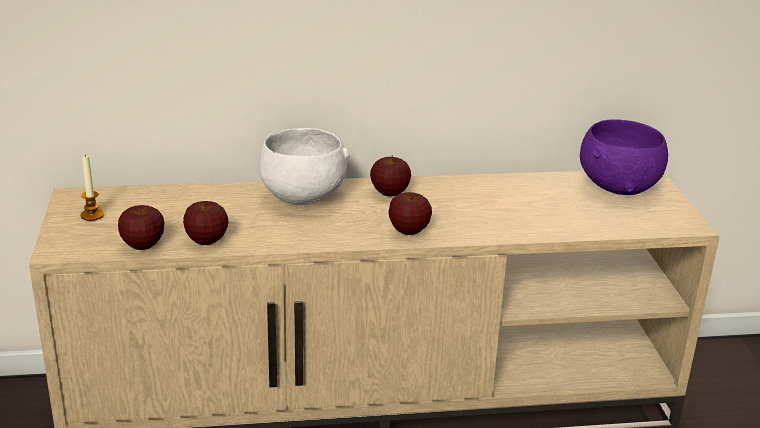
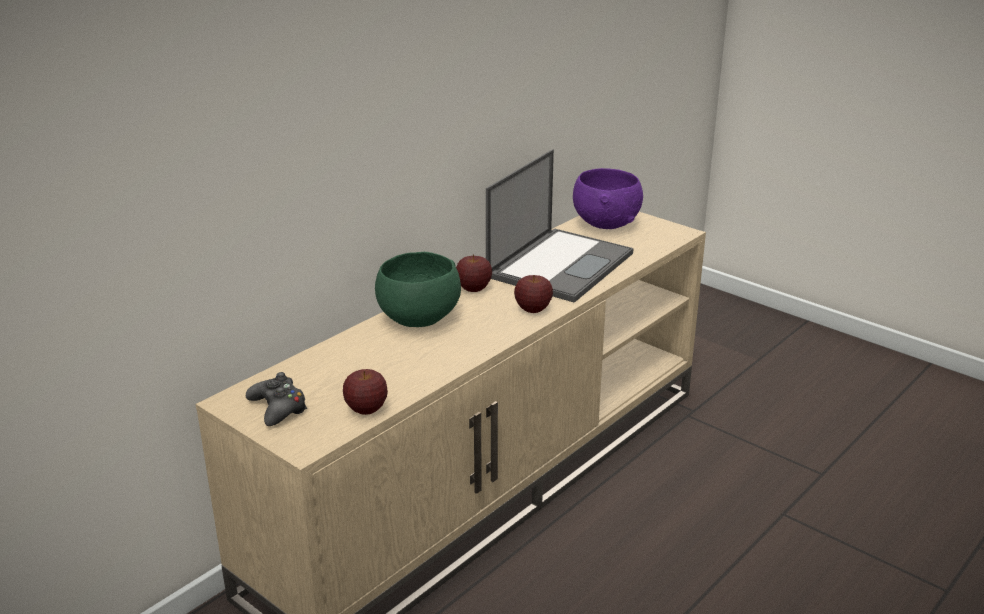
camera: 40 degrees left, 0 degrees up
(92, 215) = (278, 408): candle -> black game controller
(206, 240) = (408, 382): apple -> none
(301, 197) = (417, 319): white bowl -> green bowl
(505, 204) = (560, 264): none -> laptop

